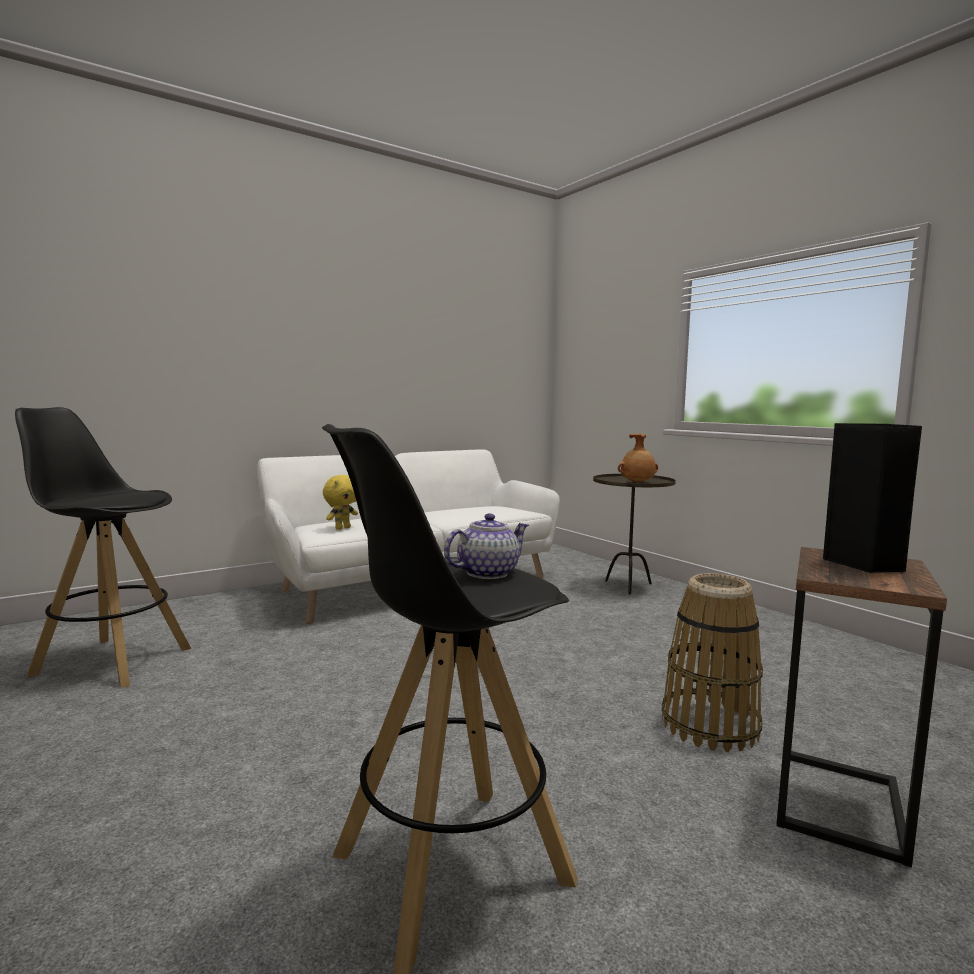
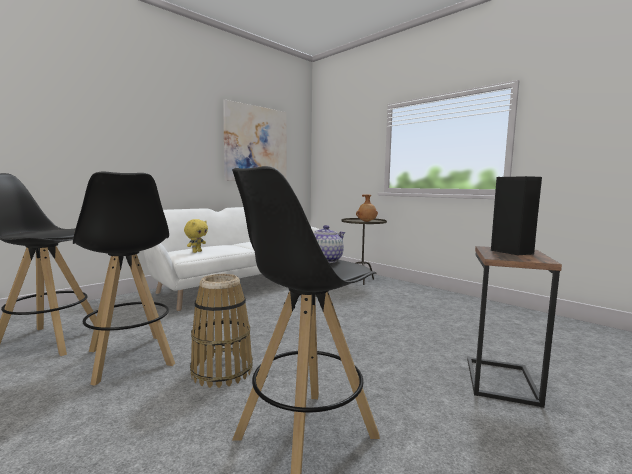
camera: 10 degrees left, 0 degrees up
(217, 700) = (130, 358): none -> black stool
(454, 346) = (256, 144): none -> picture
(710, 726) = (426, 348): basket -> basket (222, 371)

